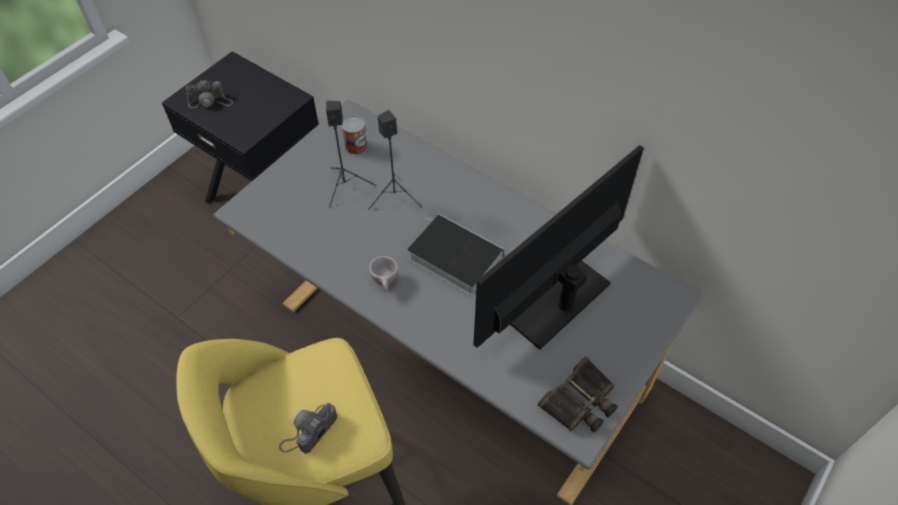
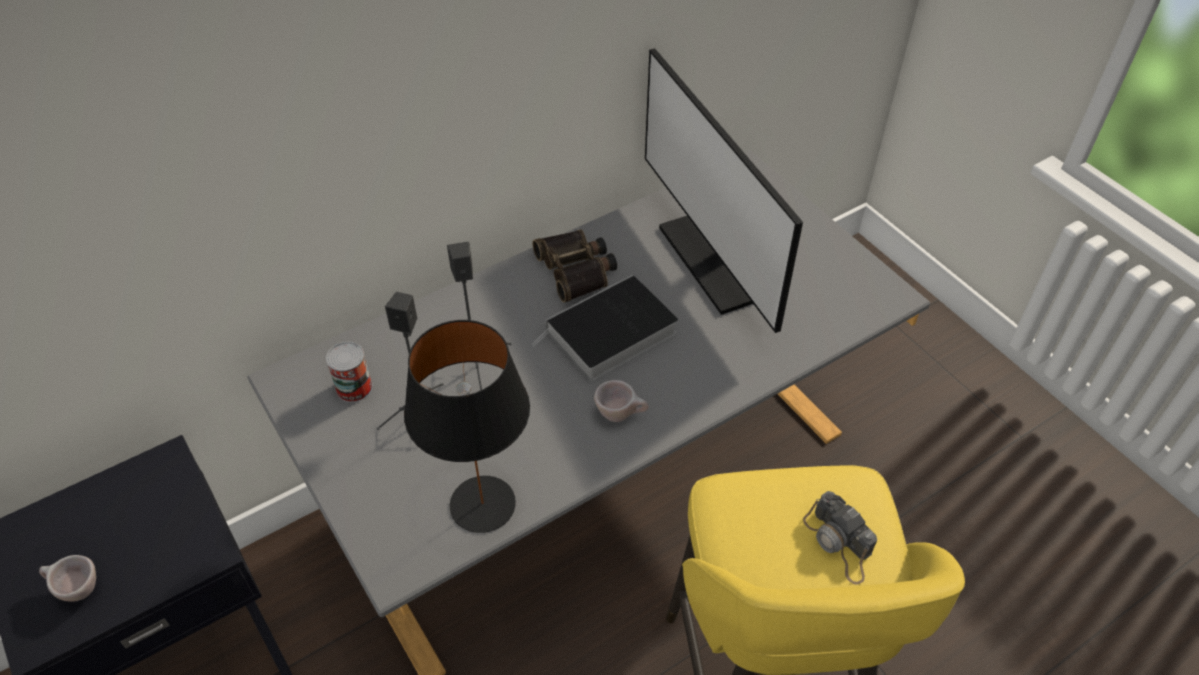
camera: 70 degrees left, 5 degrees down
(210, 101) = (76, 590): camera -> beige cup
(294, 233) = (481, 503): none -> black table lamp
(580, 402) = (853, 283): binoculars -> binoculars (577, 270)

